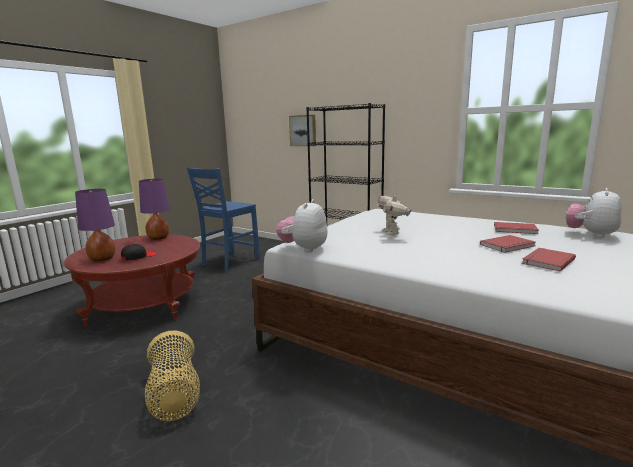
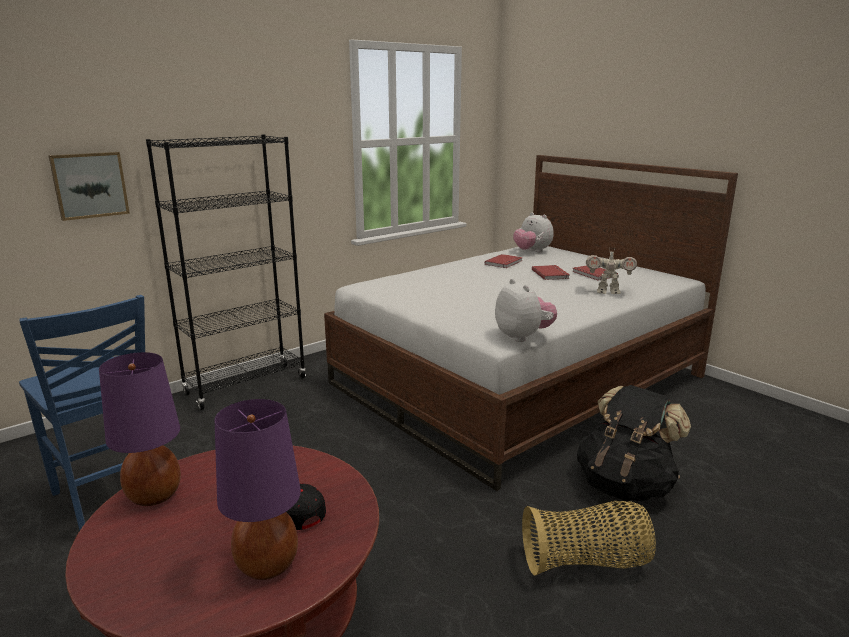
camera: 75 degrees left, 5 degrees up
(283, 415) = (625, 485): none -> black backpack
(304, 249) = (523, 337): plush toy -> plush toy turned 150 degrees counterclockwise
(392, 233) = (485, 297): toy robot -> toy robot (607, 292)

